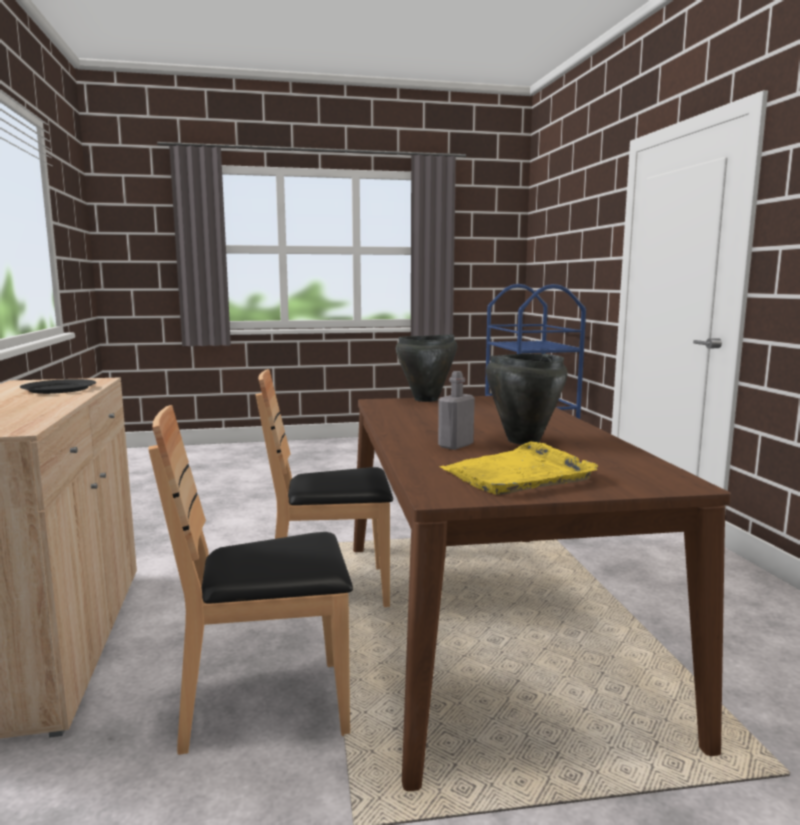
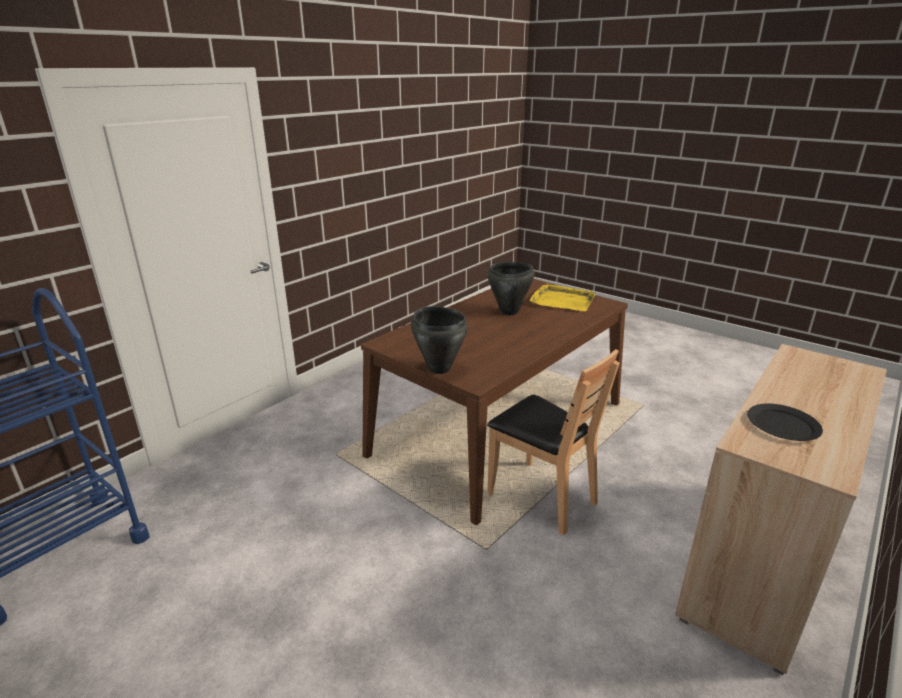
camera: 130 degrees left, 15 degrees up
(267, 706) = (642, 451): brown chair -> none
(455, 445) = (545, 321): grey bottle -> none

